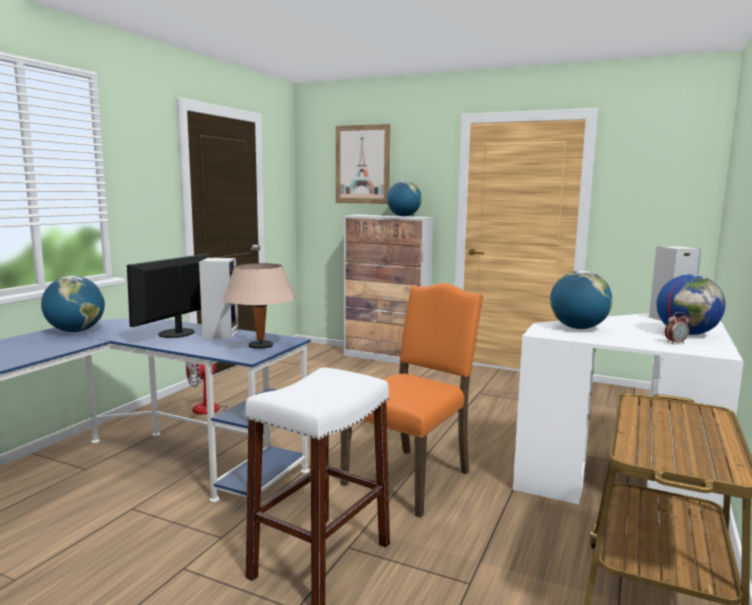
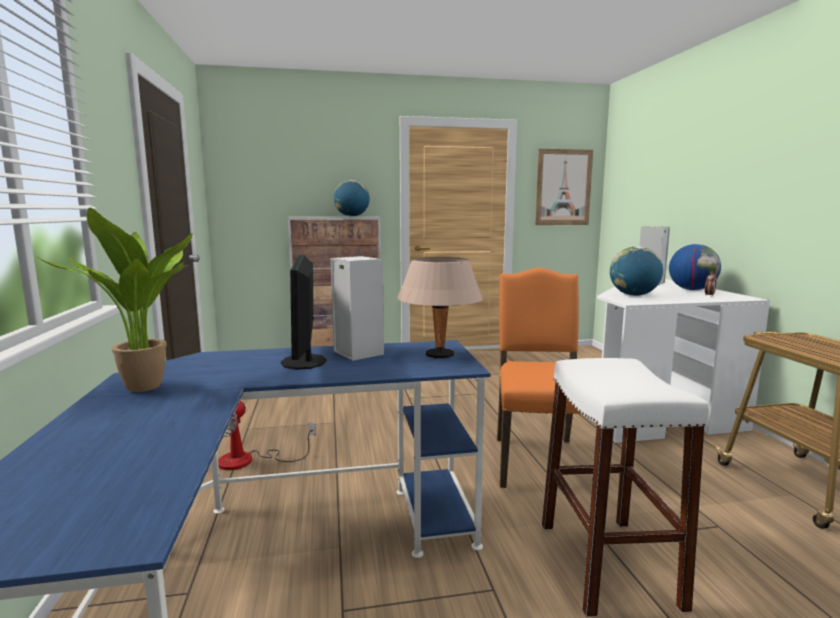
camera: 35 degrees left, 0 degrees up
(75, 331) = (149, 388): globe -> potted plant
(362, 164) = (294, 163): picture -> picture (563, 187)

